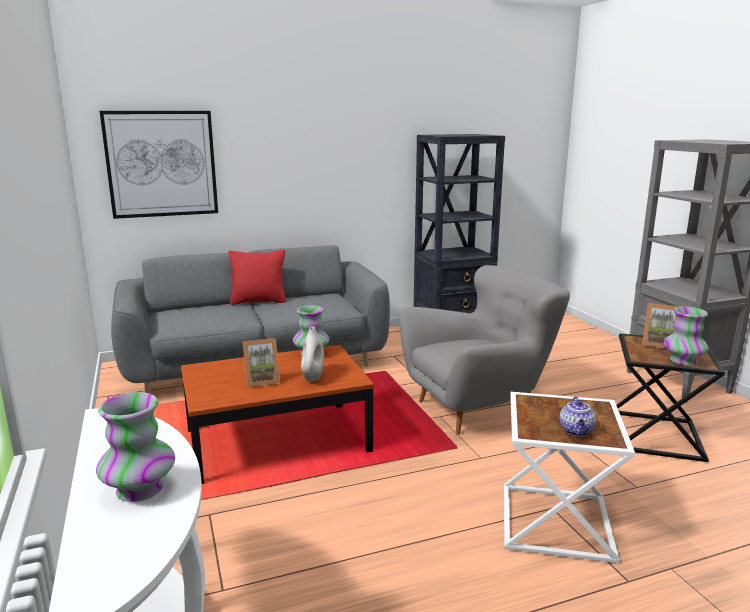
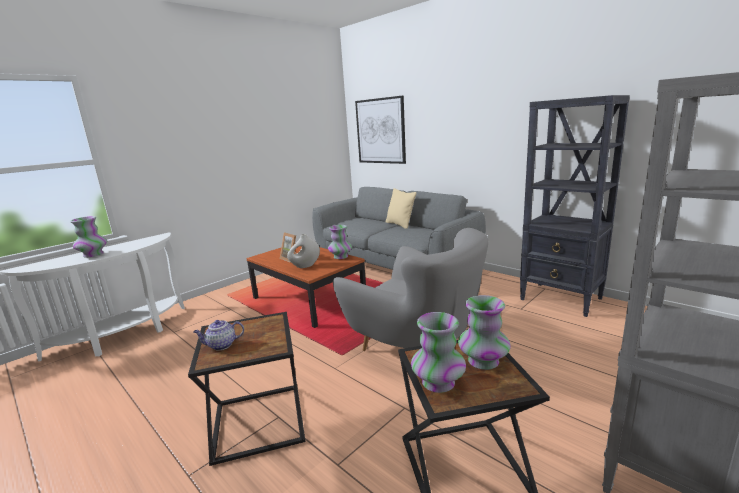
camera: 65 degrees right, 0 degrees up
(259, 301) = (400, 224): red pillow -> beige pillow
(558, 524) = (257, 424): white side table -> black side table
(658, 344) = (483, 361): picture frame -> vase

